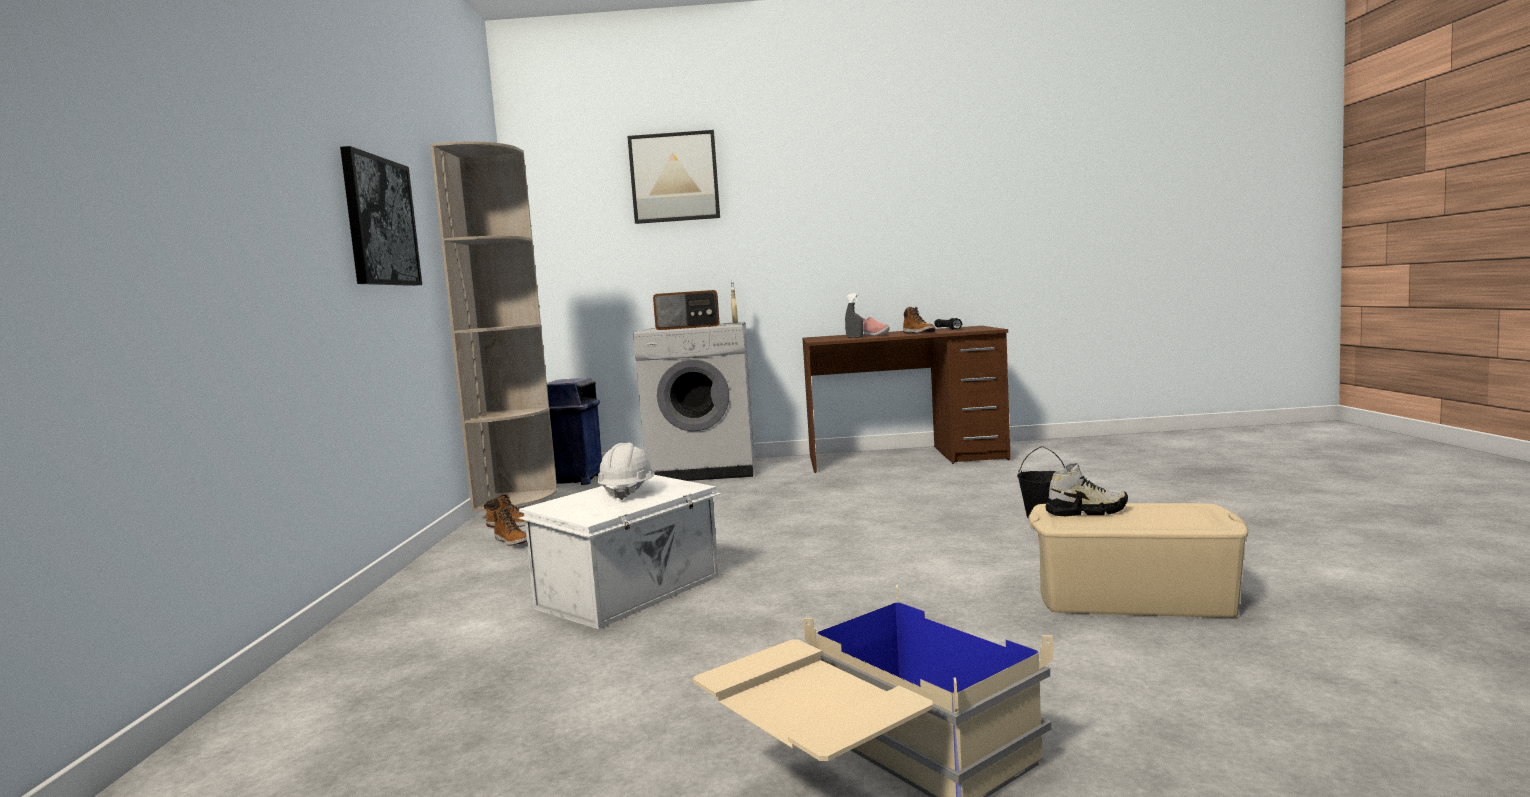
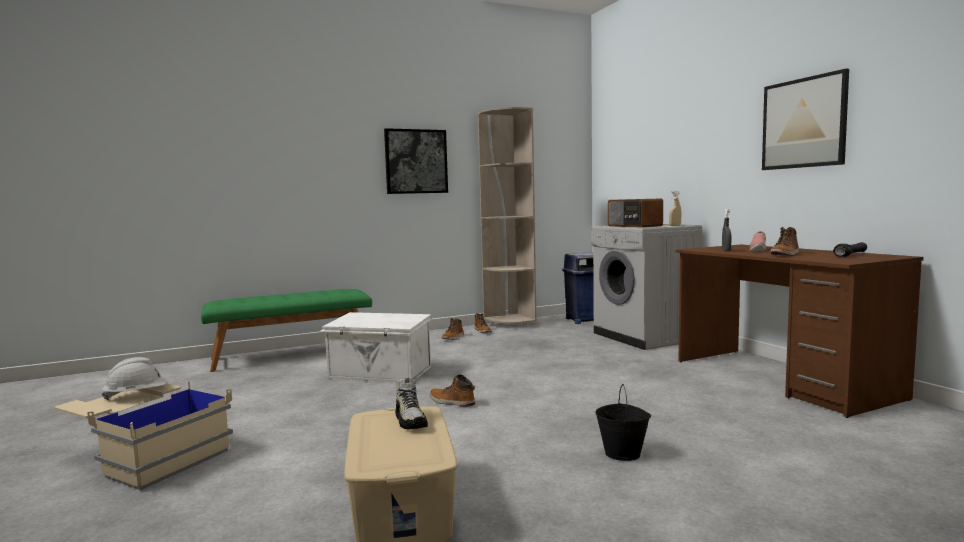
camera: 65 degrees right, 0 degrees up
(347, 662) = (292, 354): none -> green bench
(627, 492) = (386, 319): white hard hat -> white hard hat (137, 395)
(674, 177) = (670, 106): picture -> picture (803, 123)
(831, 561) = (451, 402): none -> boot

